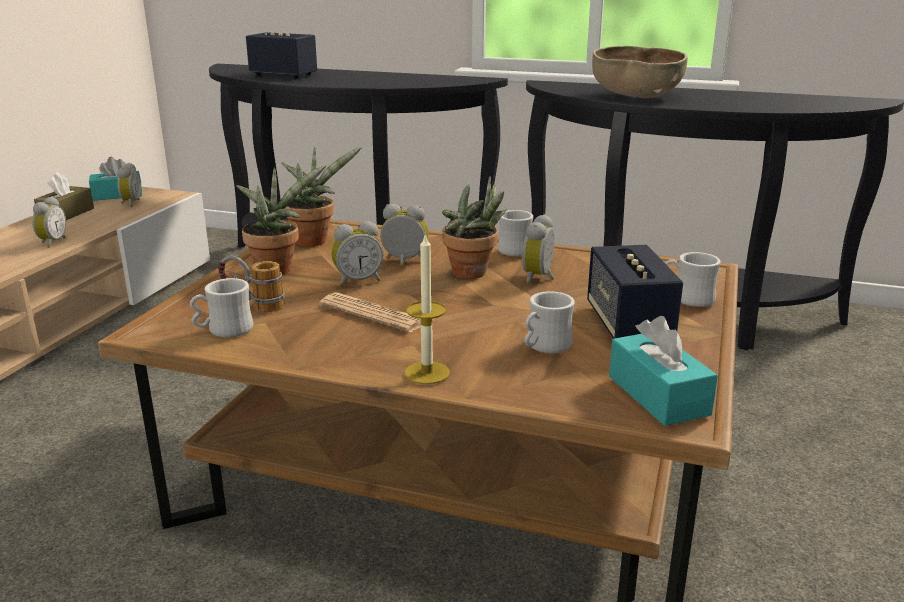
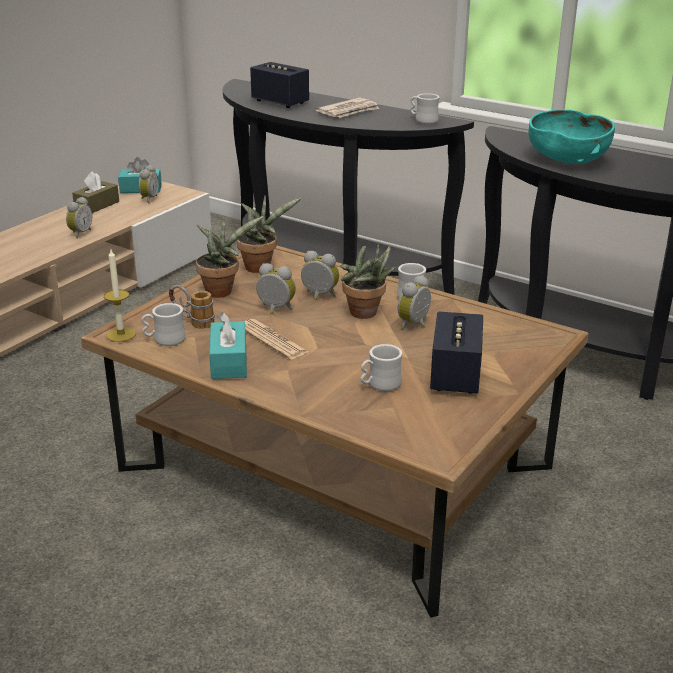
camera: 15 degrees right, 5 degrees up
(357, 281) = (275, 310): alarm clock -> alarm clock turned 150 degrees counterclockwise
(367, 78) = (349, 111): none -> newspaper
(427, 373) = (284, 393): candle -> candle (121, 334)
(636, 96) = (568, 159): brown bowl -> turquoise bowl
(658, 395) = (433, 434): turquoise tissue box -> turquoise tissue box (229, 361)
(687, 299) = (517, 359): white mug -> white mug (423, 120)

